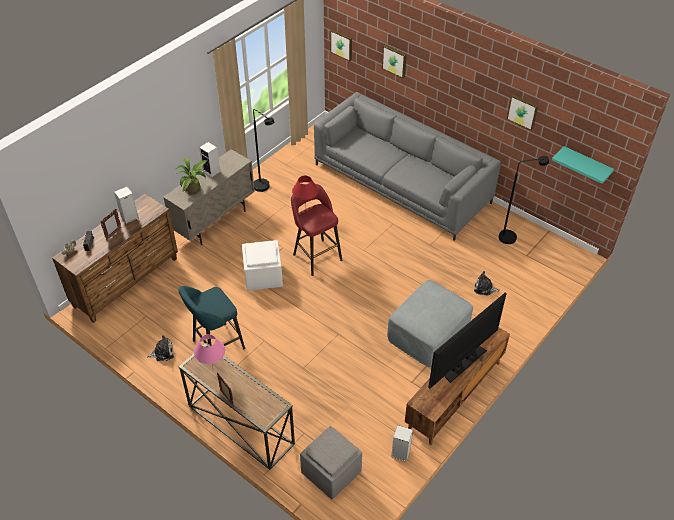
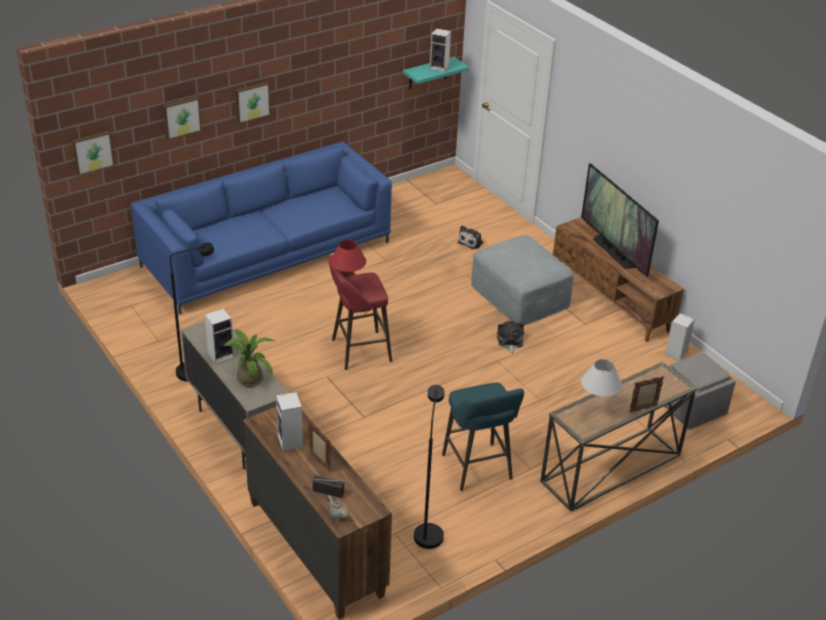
camera: 75 degrees left, 10 degrees down
(162, 352) = (471, 524): plush toy -> plush toy (509, 341)
(213, 370) = (596, 414): pink table lamp -> white table lamp
(263, 277) = (372, 404): white ottoman -> none
(401, 184) = (267, 254): grey sofa -> blue sofa
(512, 236) = (403, 204): black floor lamp -> black floor lamp (428, 530)
(523, 111) = (354, 63): picture -> picture (252, 101)
(586, 165) = (440, 67): none -> speaker

